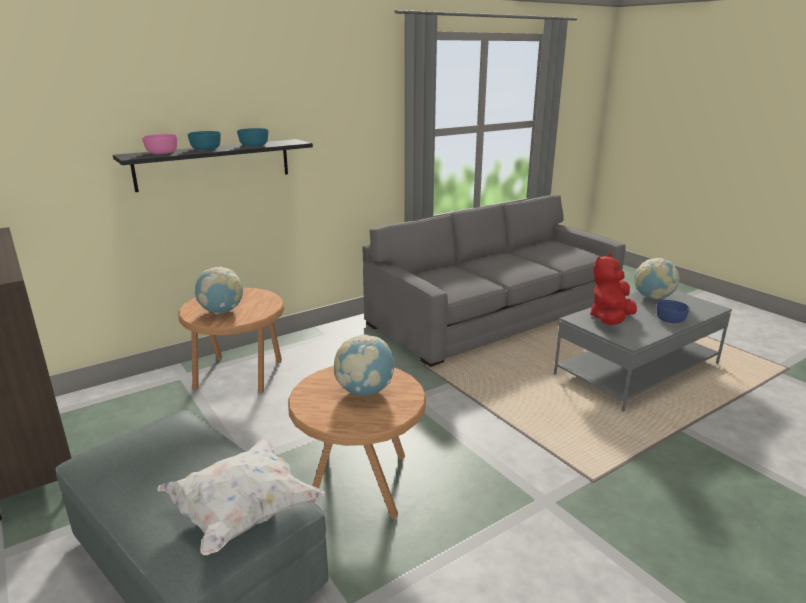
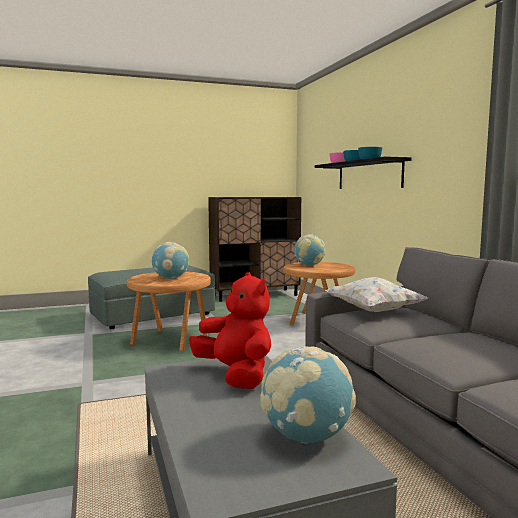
camera: 105 degrees right, 15 degrees down
(243, 513) = (116, 274): white pillow -> white pillow (373, 311)
(670, 319) = (202, 419): blue bowl -> none

